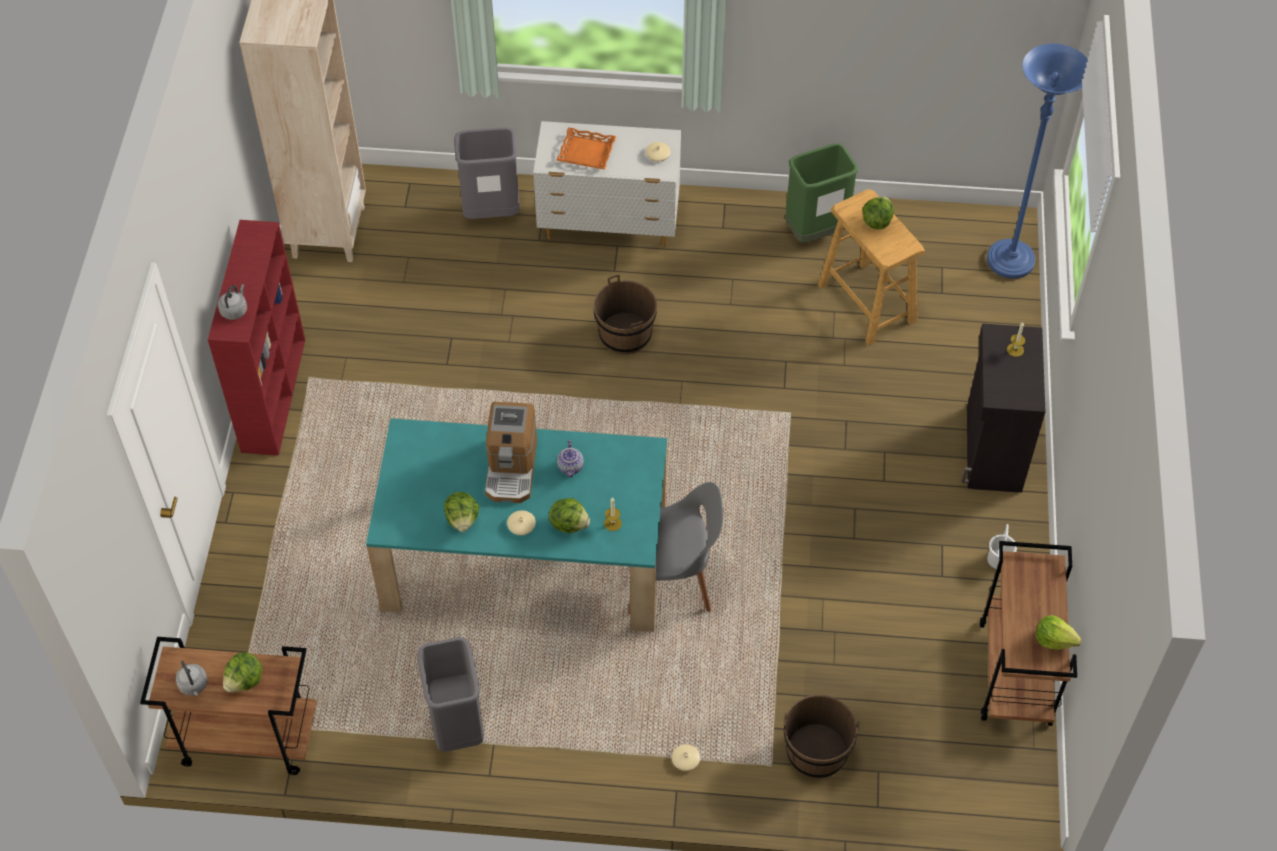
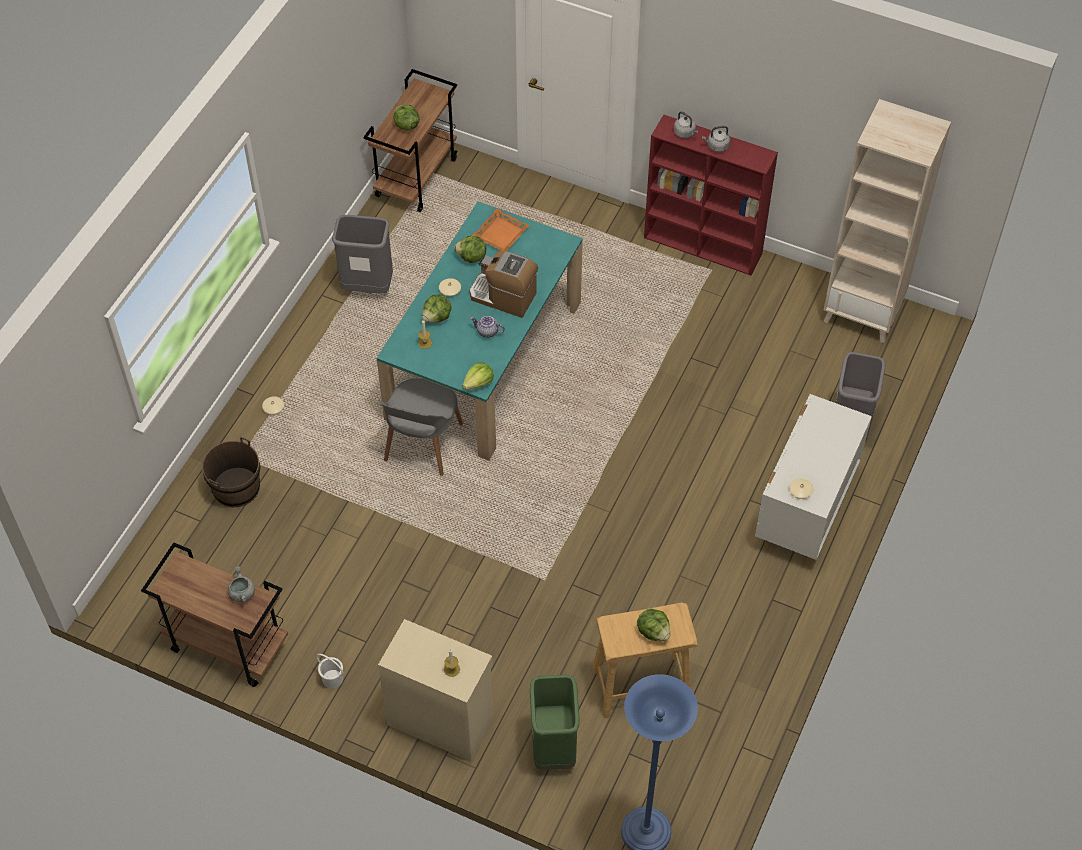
camera: 110 degrees right, 0 degrees up
(194, 686) = (416, 101): grey kettle -> grey kettle (716, 146)
(586, 152) = (821, 438): orange tray -> orange tray (501, 234)
(625, 334) = (676, 487): brown bucket -> none
(815, 232) = (741, 674): green trash can -> green trash can (553, 749)
(992, 449) = (440, 720): black cabinet -> beige cabinet
(1019, 585) = (241, 593): none -> grey cooking pot
(1054, 639) = (184, 597): lettuce -> lettuce (478, 383)

